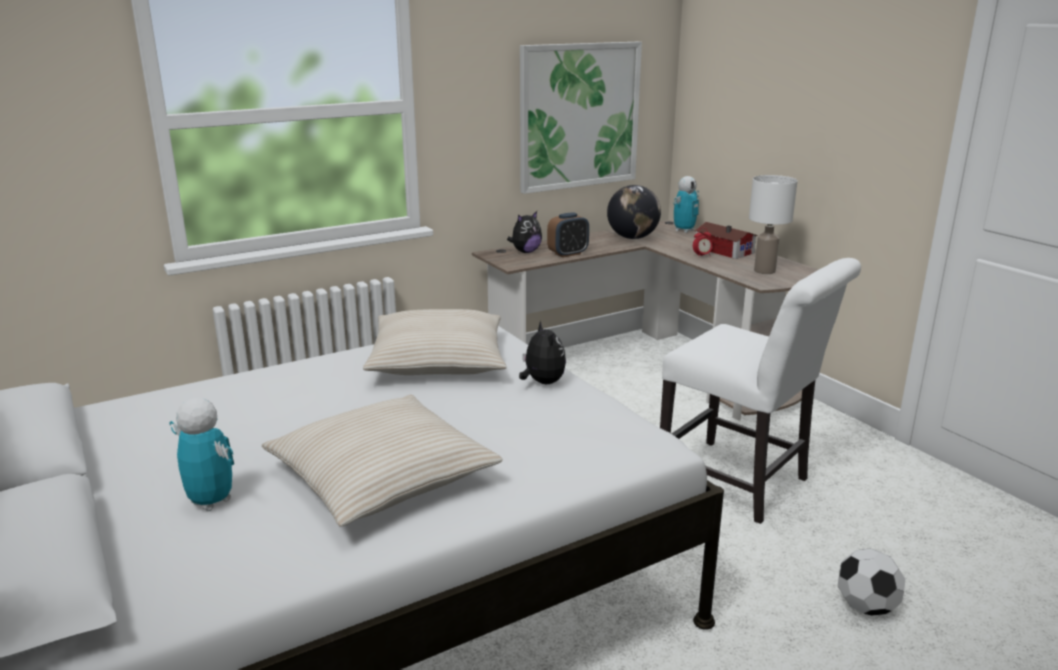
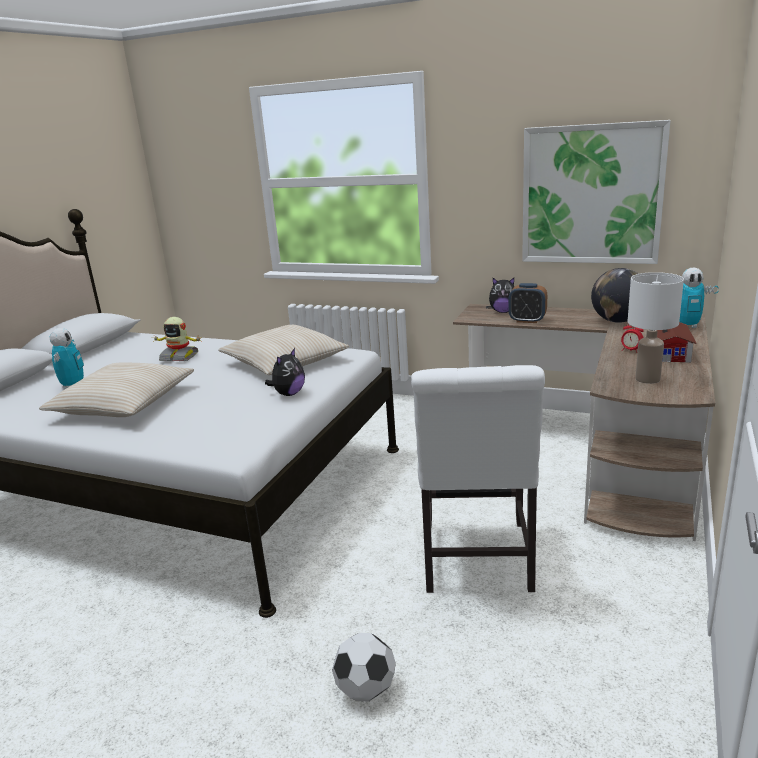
camera: 55 degrees right, 0 degrees up
(273, 405) = (179, 357): none -> toy robot

